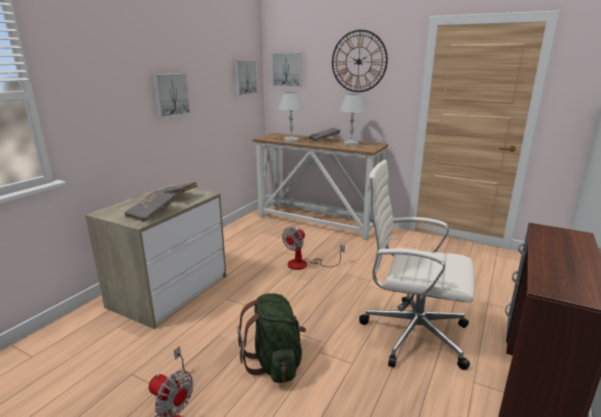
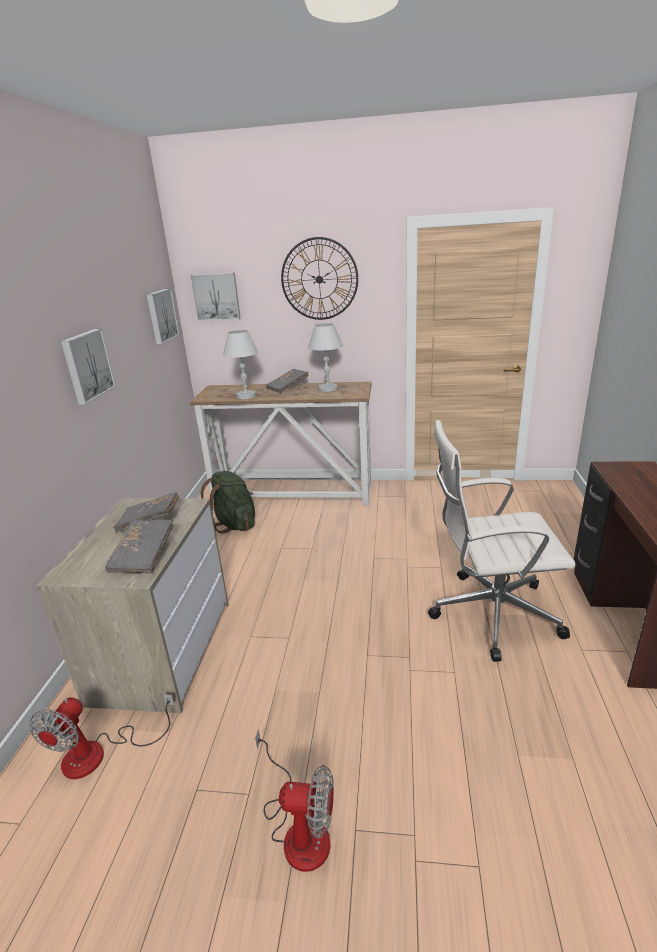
camera: 20 degrees left, 5 degrees up
(275, 363) = (370, 703): green backpack -> green backpack (234, 524)
(305, 264) = (318, 559): fan -> fan (99, 754)

